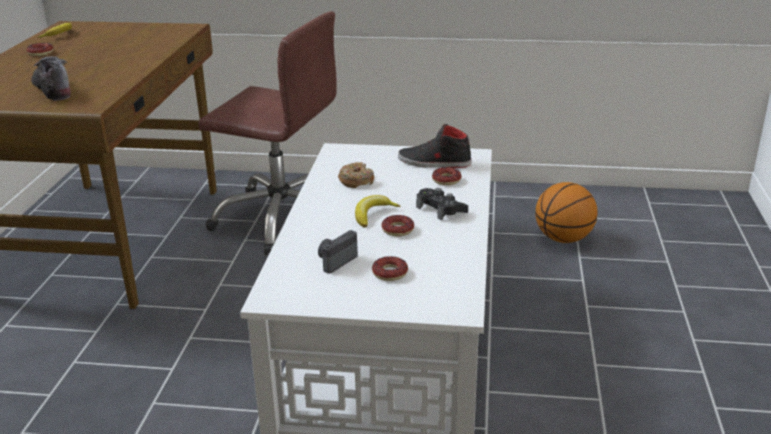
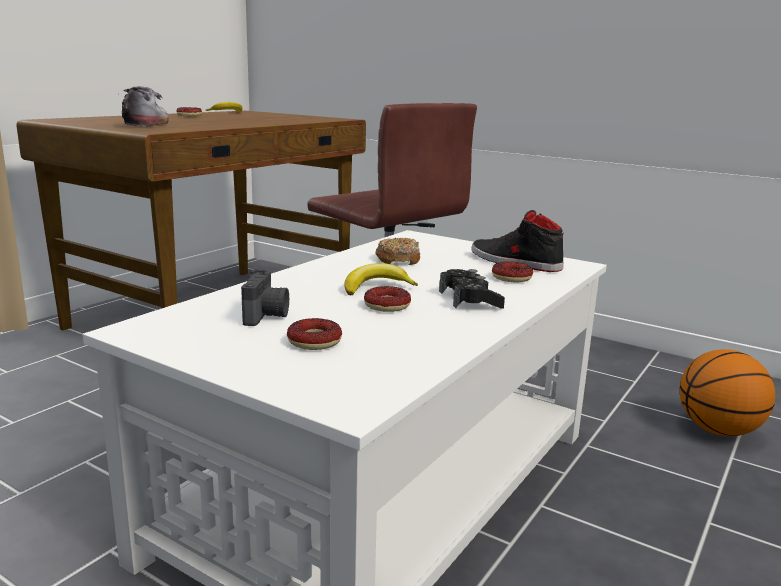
camera: 25 degrees right, 10 degrees down
(335, 261) = (267, 315): camera -> camera turned 120 degrees clockwise

